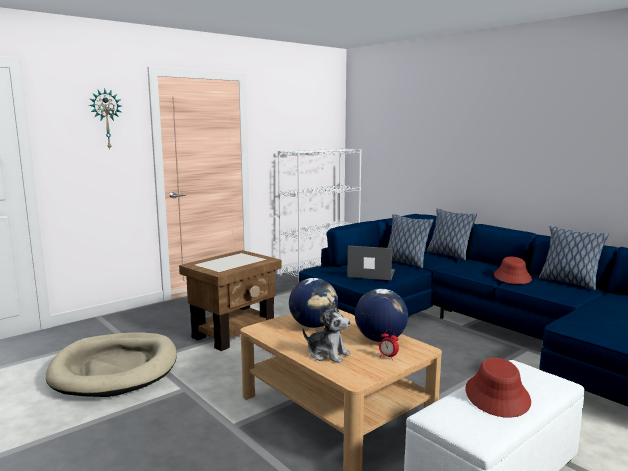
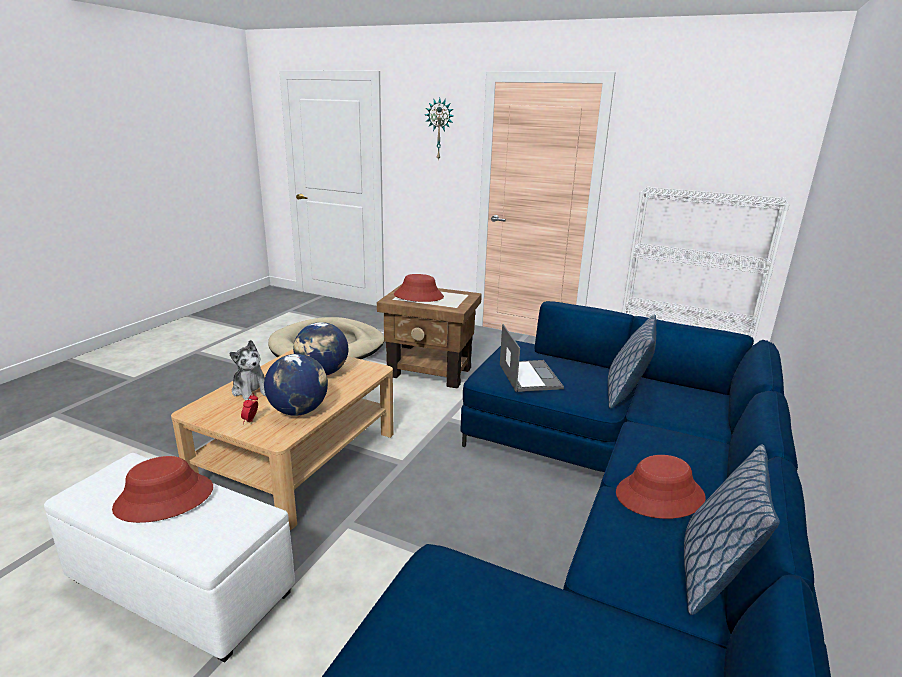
camera: 65 degrees right, 10 degrees up
(225, 264) = (418, 296): none -> red hat
(327, 354) = (251, 391): plush toy -> plush toy turned 45 degrees counterclockwise
(448, 255) = (720, 422): pillow -> none

